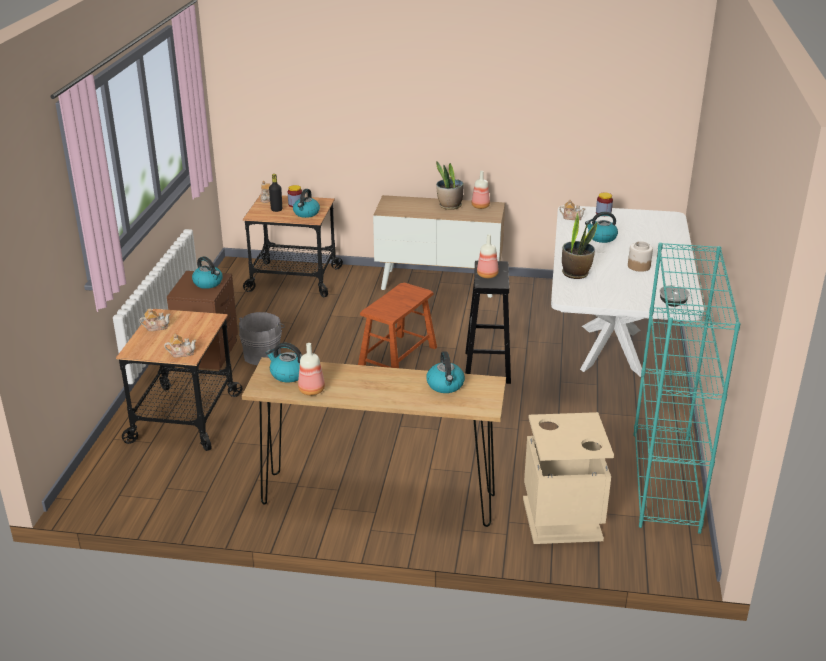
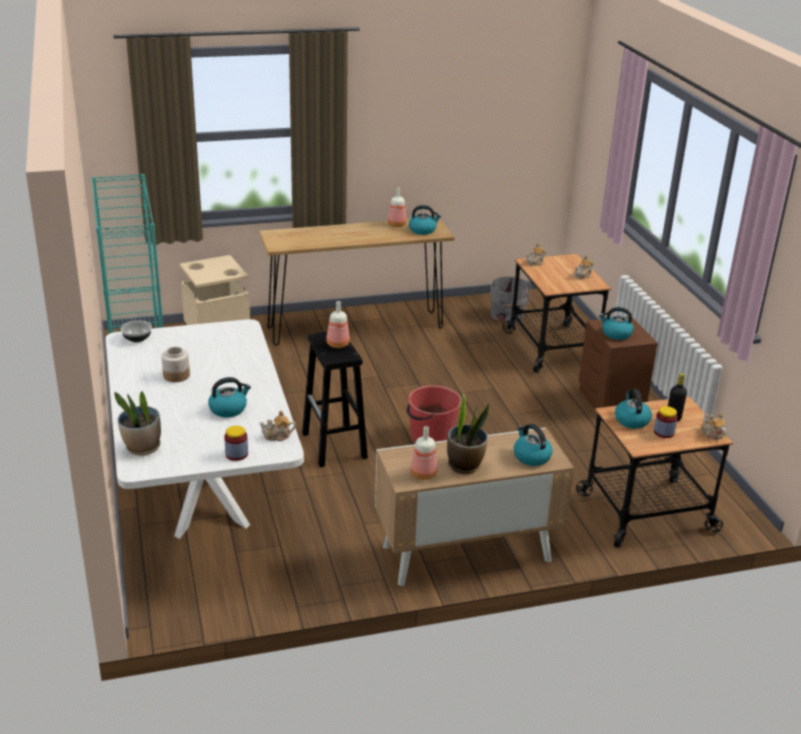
camera: 155 degrees right, 0 degrees up
(263, 354) = (560, 411): grey bucket -> grey bucket (507, 316)
(398, 357) = (431, 437): brown stool -> red bucket
(445, 385) = (308, 240): kettle -> kettle (531, 456)
(576, 273) = (244, 354): potted plant -> potted plant (142, 447)

